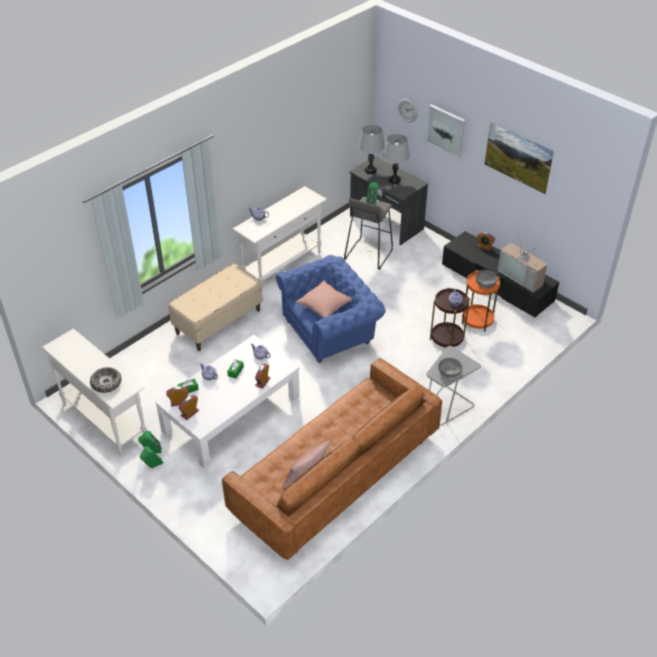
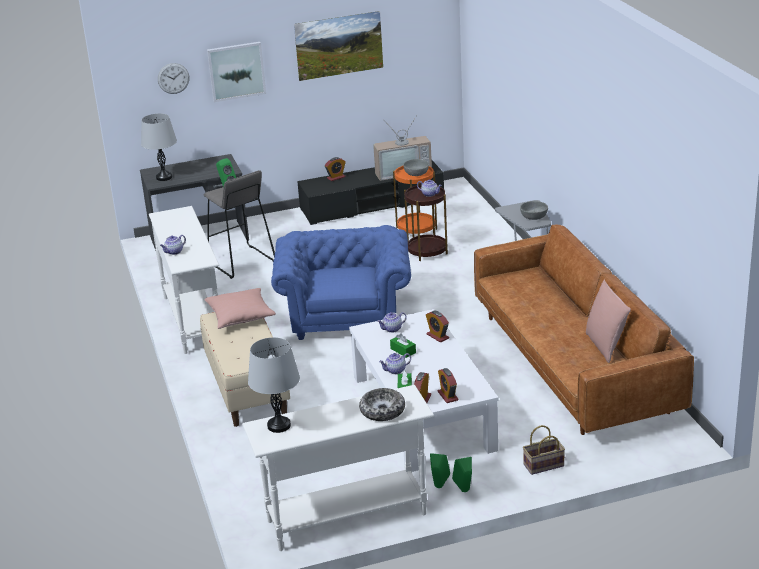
camera: 60 degrees left, 15 degrees down
(197, 498) = (543, 466): none -> basket
(324, 306) = (345, 273): pink pillow -> pink pillow (240, 316)
(394, 180) = (200, 169): grey table lamp -> grey table lamp (279, 426)

